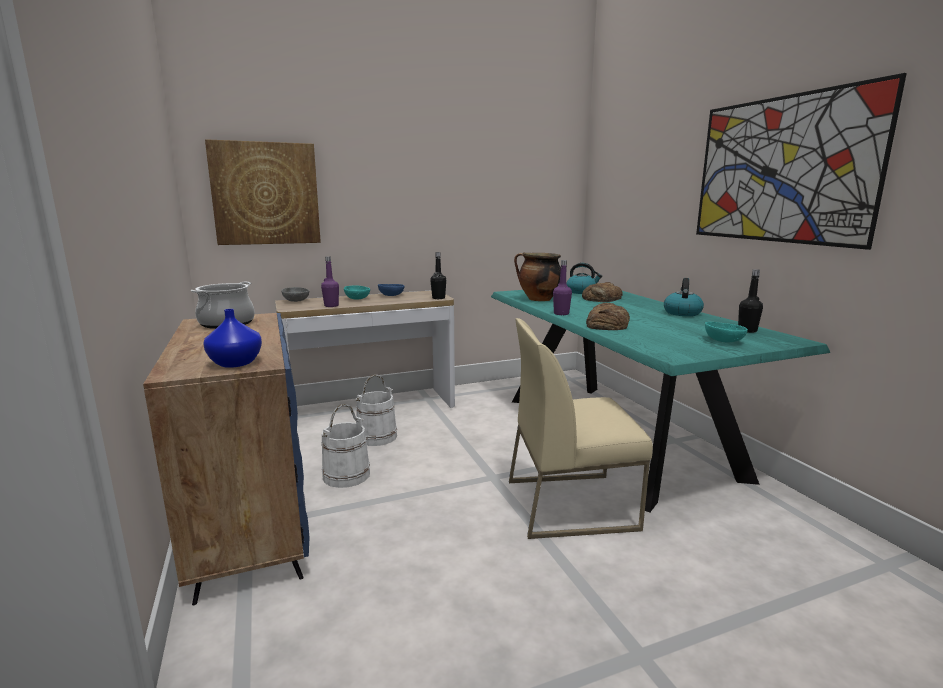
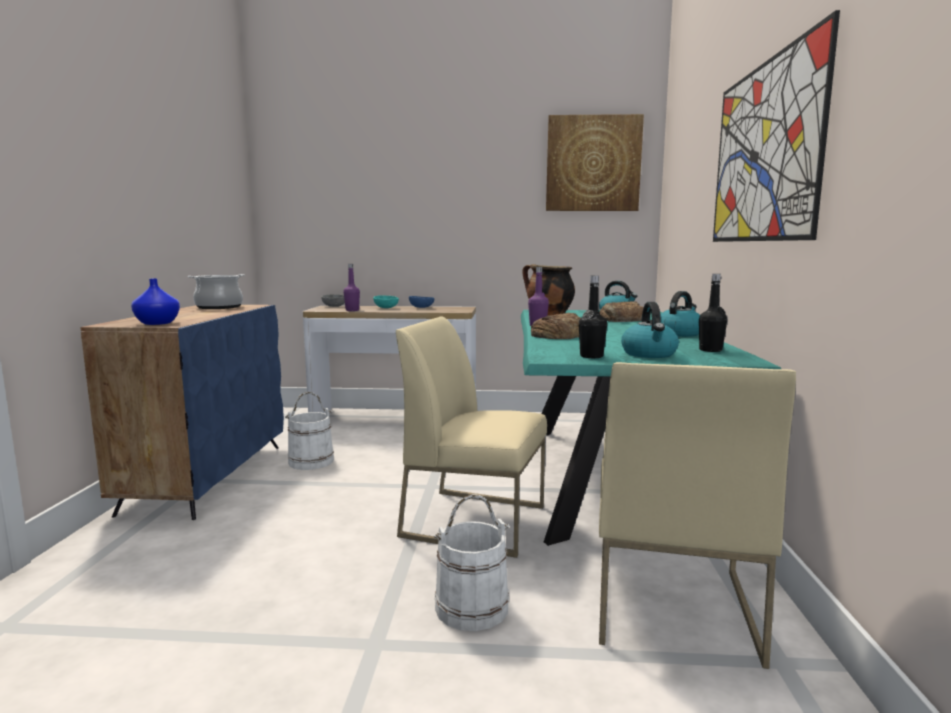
camera: 25 degrees right, 5 degrees down
(266, 194) = (319, 209): picture -> picture (593, 164)
(376, 436) = (371, 439): white bucket -> white bucket (471, 607)
(438, 298) = (458, 311): black bottle -> black bottle (591, 356)
(723, 341) = (649, 354): turquoise bowl -> kettle
(782, 540) = (671, 604): none -> beige chair

